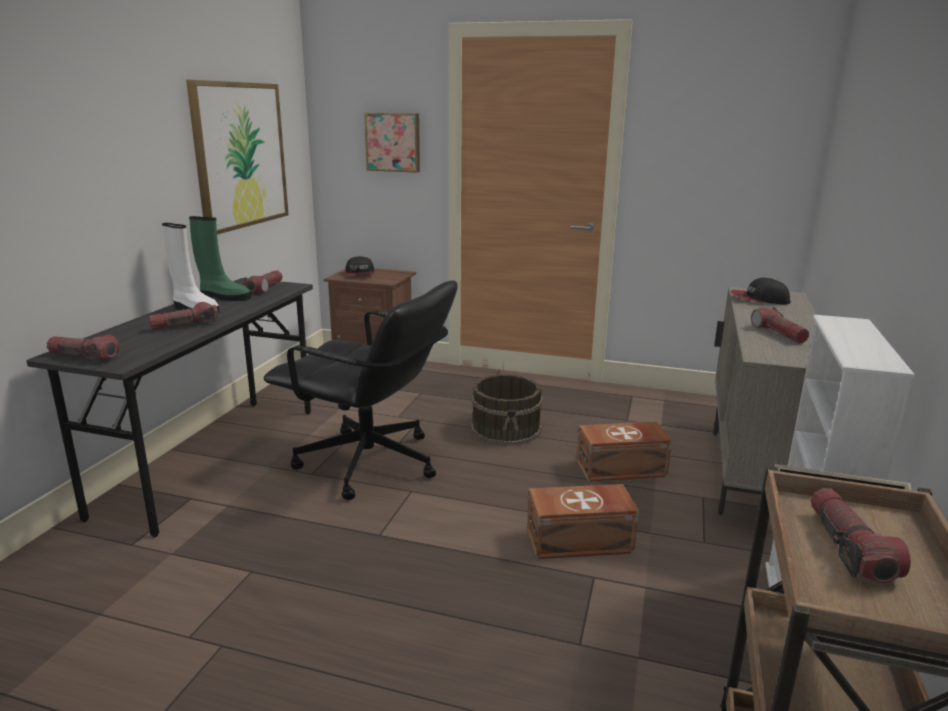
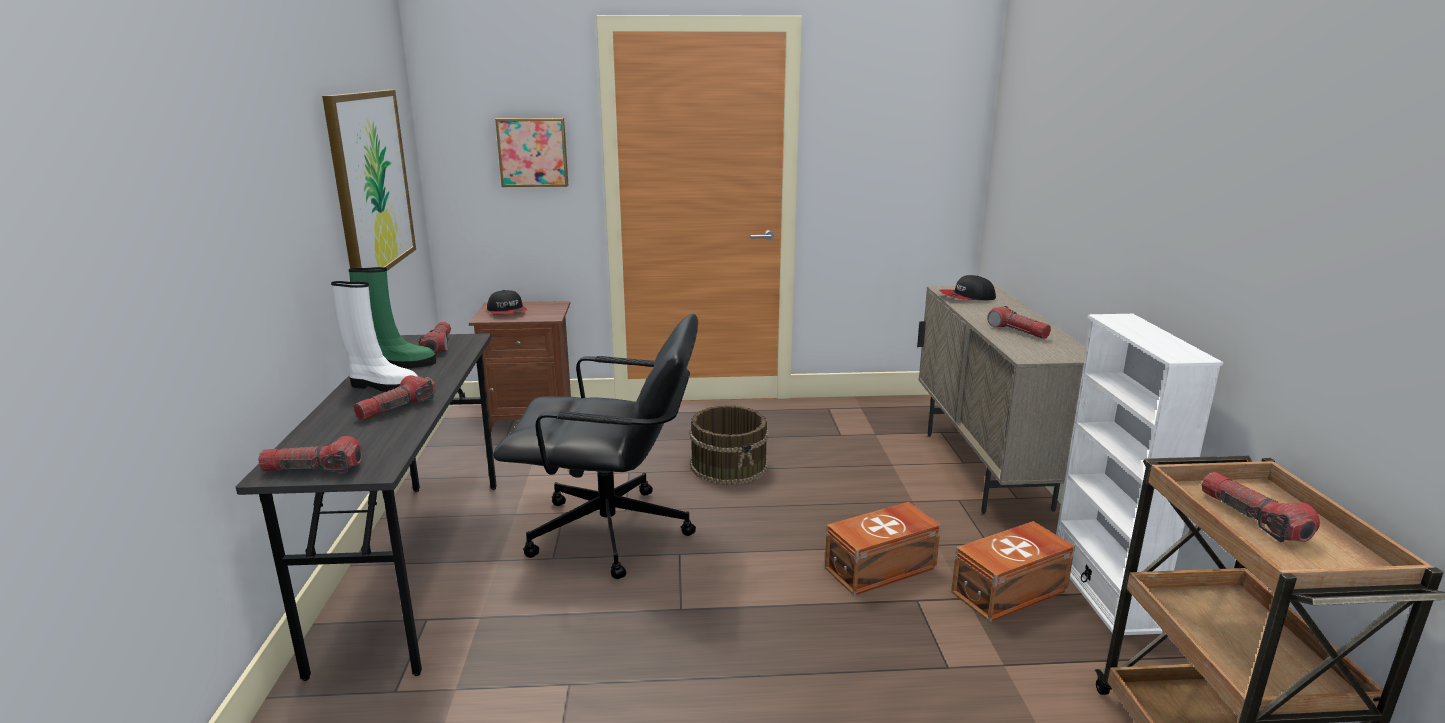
camera: 20 degrees left, 0 degrees up
(622, 469) = (870, 486): brown storage box -> brown storage box (1011, 592)

